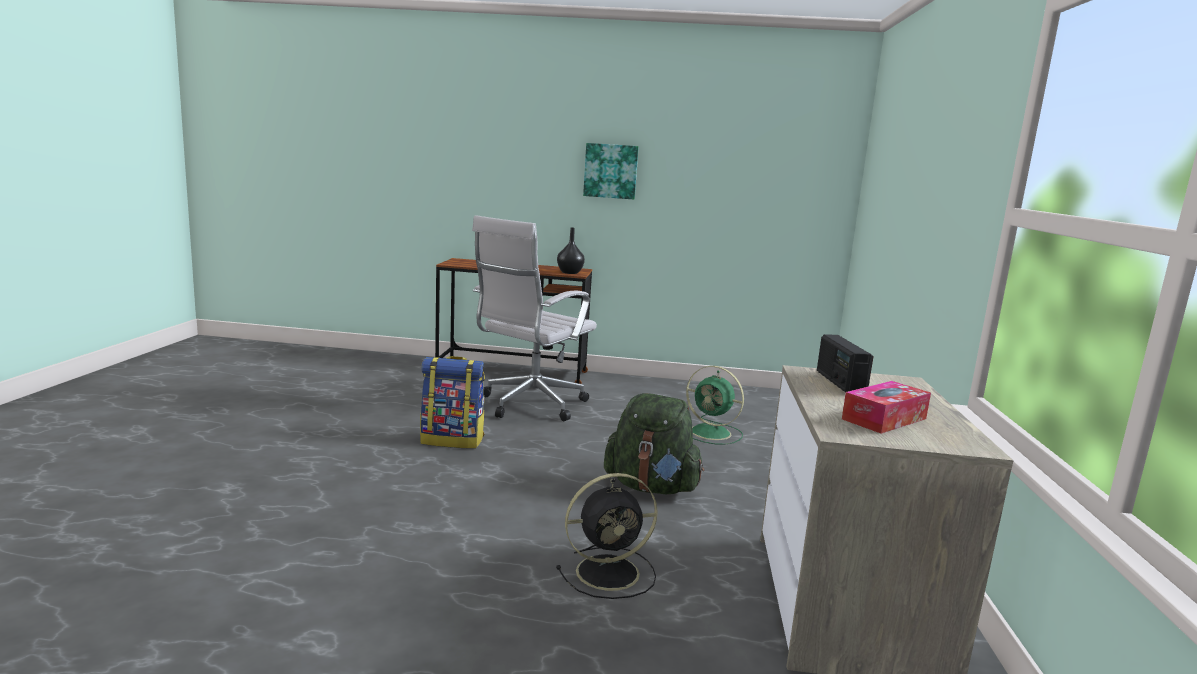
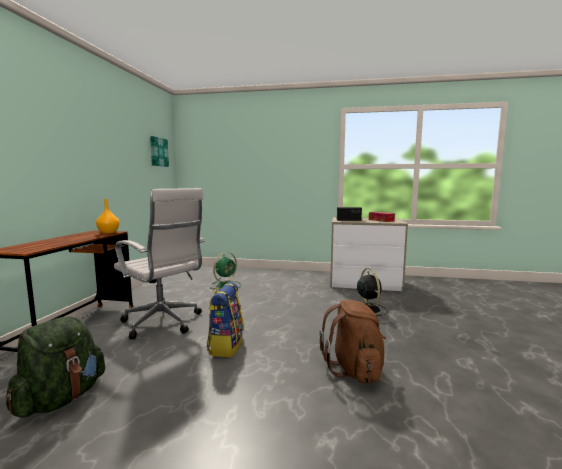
camera: 85 degrees left, 5 degrees down
(351, 520) = (354, 370): none -> brown backpack
(569, 272) = (108, 232): black vase -> orange vase
(610, 171) = (90, 157): picture -> picture (158, 152)
(651, 487) = (290, 299): green backpack -> green backpack (61, 398)

